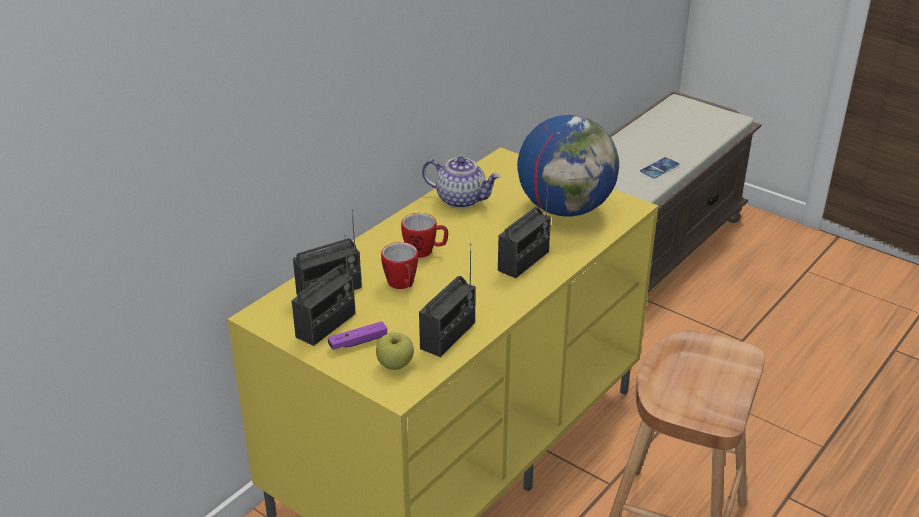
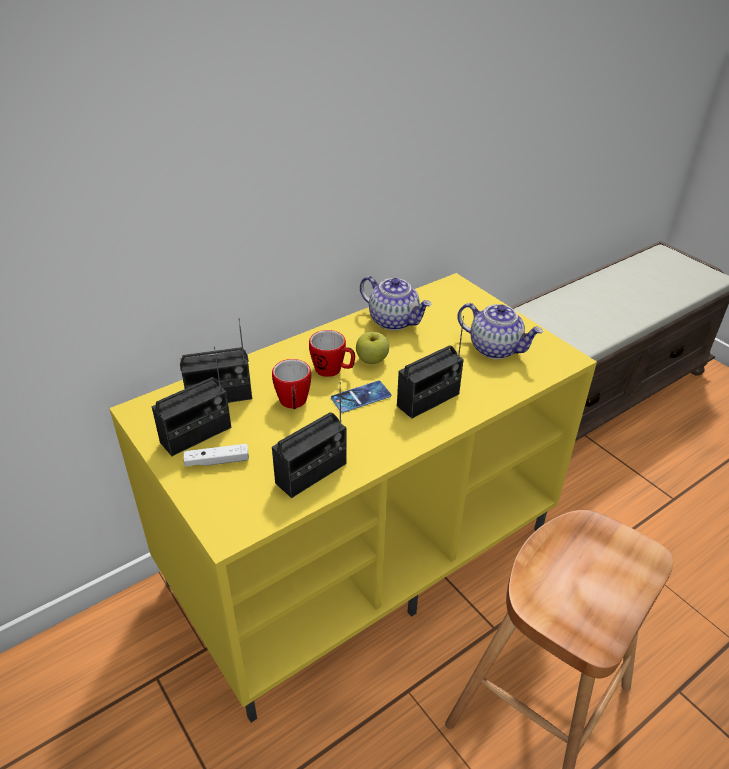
camera: 15 degrees right, 5 degrees up
(358, 342) = (217, 461): purple game controller -> white game controller
(395, 364) = (241, 497): apple -> apple (372, 360)
(565, 208) = (495, 348): globe -> teapot
(659, 168) = (623, 316): phone -> phone (361, 397)

